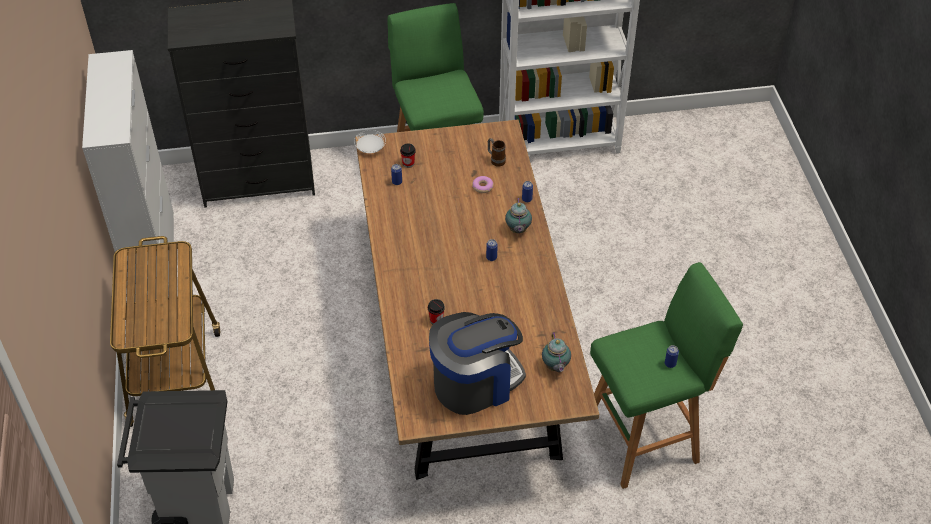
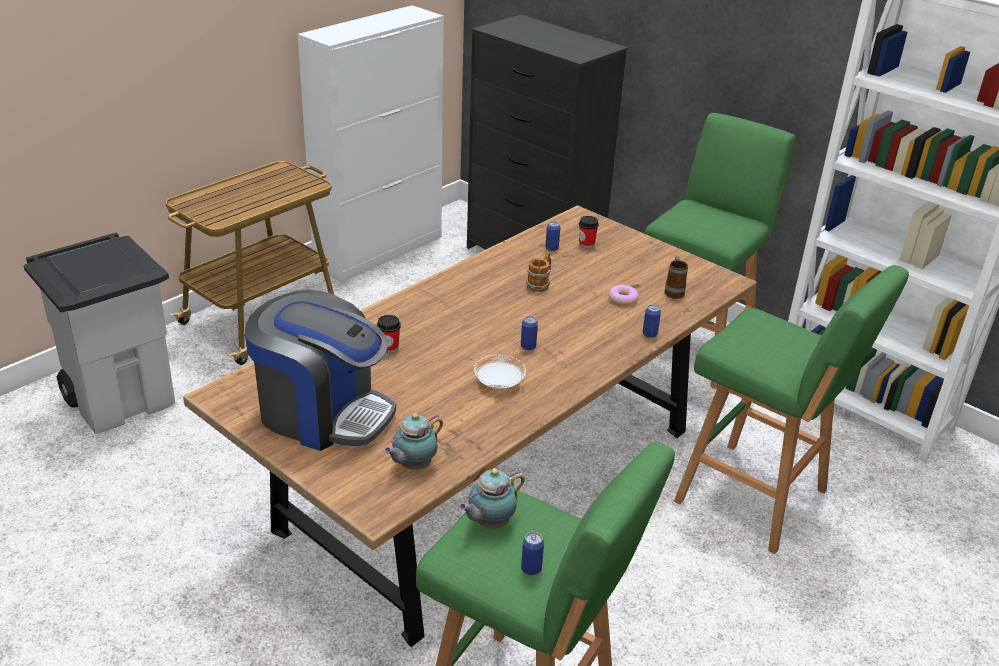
camera: 50 degrees right, 15 degrees down
(370, 148) = (573, 218): white plate -> white plate (498, 383)
(432, 213) = (540, 284): none -> mug
(517, 230) = (593, 347): teapot -> teapot (489, 523)
(585, 242) = (756, 498): none -> green stool

